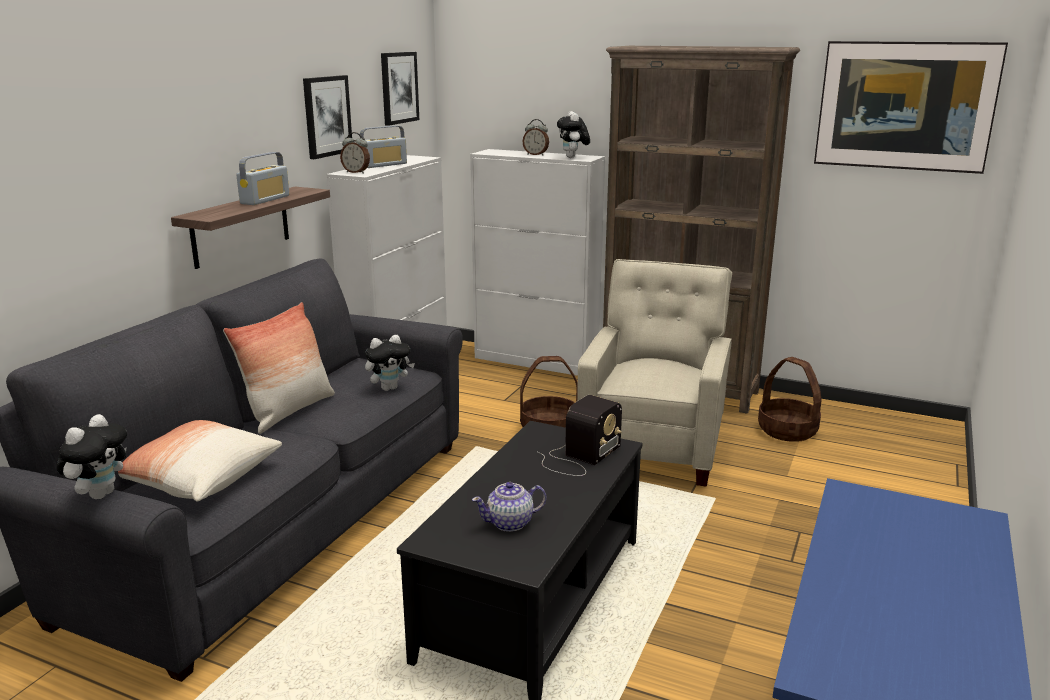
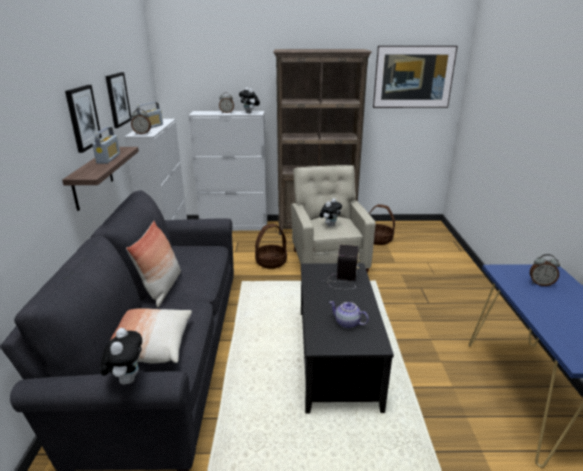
camera: 25 degrees left, 5 degrees up
(389, 388) = (208, 261): plush toy -> plush toy (330, 225)
(398, 87) = (142, 77): picture -> picture (83, 117)
(510, 523) = (347, 323): teapot -> teapot turned 75 degrees clockwise
(913, 535) = (540, 283): none -> alarm clock

